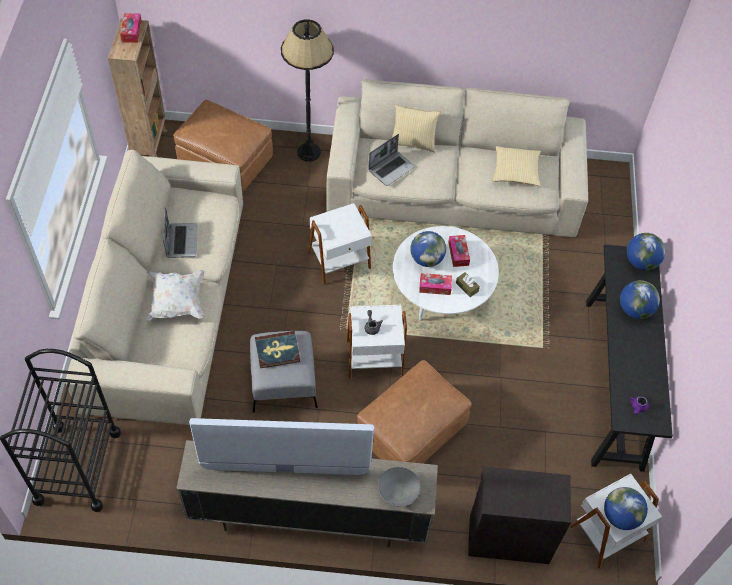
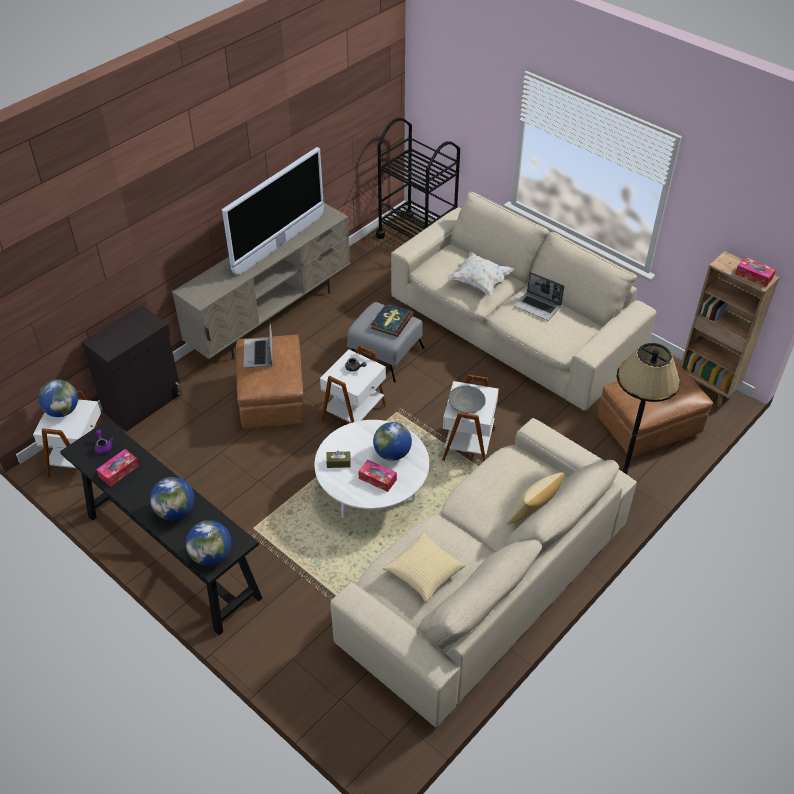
camera: 130 degrees right, 10 degrees down
(391, 168) = (510, 475): laptop -> laptop (259, 354)
(398, 491) = (205, 284): grey bowl -> grey bowl (466, 406)
(435, 287) = (359, 442): tissue box -> tissue box (119, 471)

